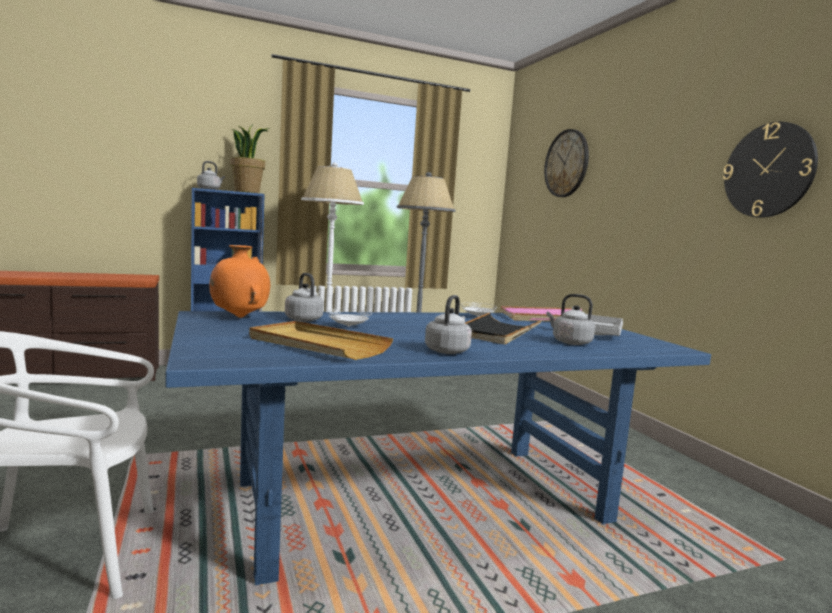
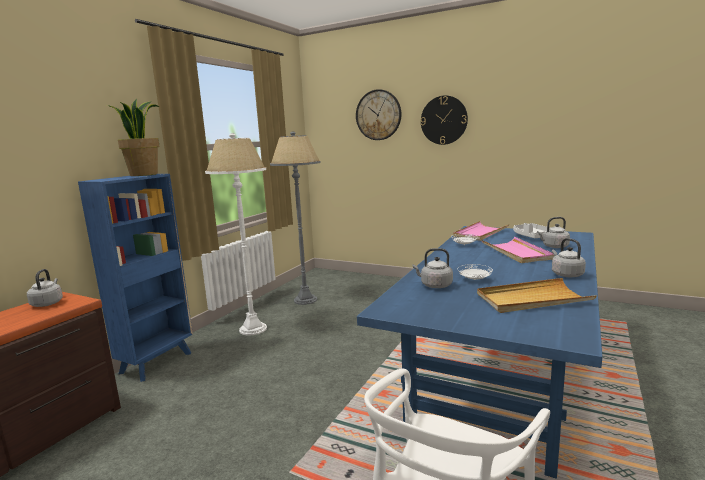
camera: 40 degrees left, 5 degrees up
(210, 189) = (106, 179): grey kettle -> grey kettle (48, 303)
(239, 317) = (410, 301): orange vase -> none
(497, 332) = (516, 252): black tray -> pink tray
(768, 170) = (550, 122): wall clock -> wall clock (444, 120)

